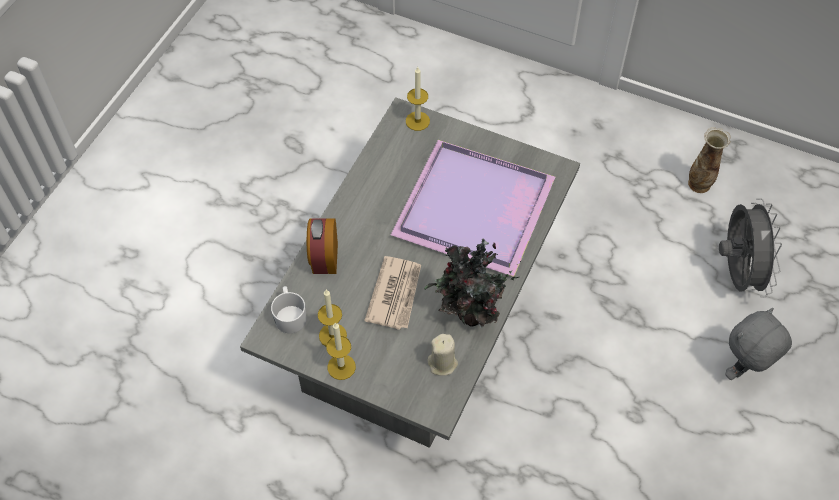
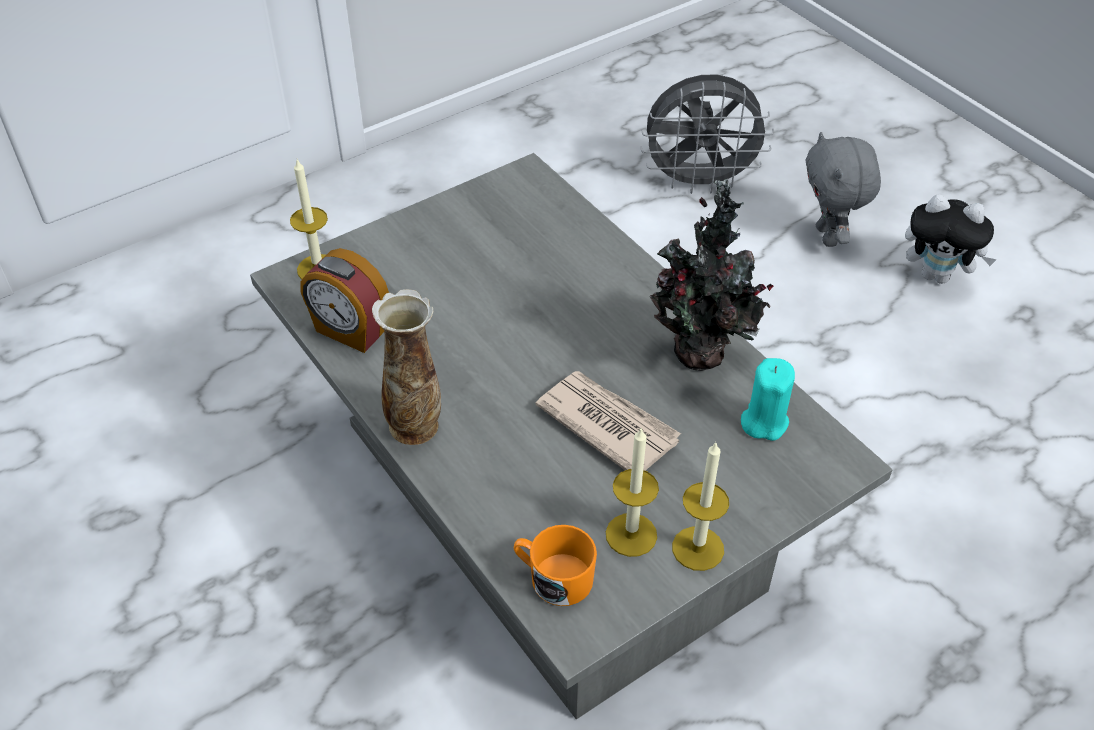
camera: 60 degrees left, 10 degrees down
(290, 315) = (554, 577): white mug -> orange mug
(324, 258) = (476, 484): alarm clock -> alarm clock (350, 331)
(442, 363) = (764, 422): beige candle -> turquoise candle
(475, 211) = (529, 278): purple tray -> none
(699, 184) = (560, 153): vase -> vase (415, 427)
(736, 273) = (699, 182): grey fan -> grey fan turned 150 degrees clockwise
(757, 450) = (937, 275): none -> plush toy

